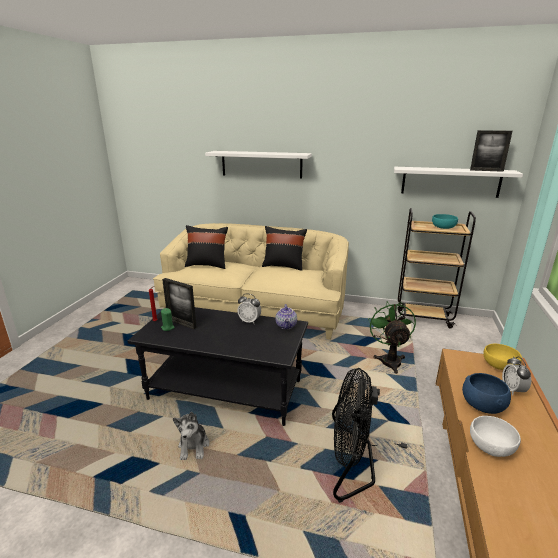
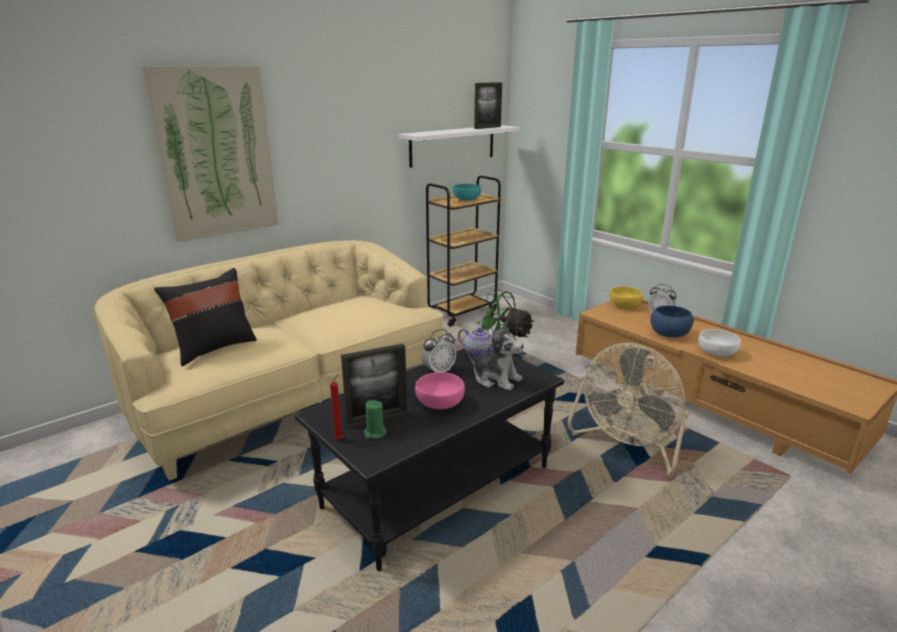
camera: 55 degrees left, 0 degrees up
(194, 446) = (521, 552): plush toy -> plush toy (496, 379)
(213, 334) = (440, 403): none -> pink bowl
(261, 164) = (216, 153): white shelf -> picture
(283, 266) = (318, 306): black pillow -> none
(357, 459) = (625, 444): black fan -> beige fan

